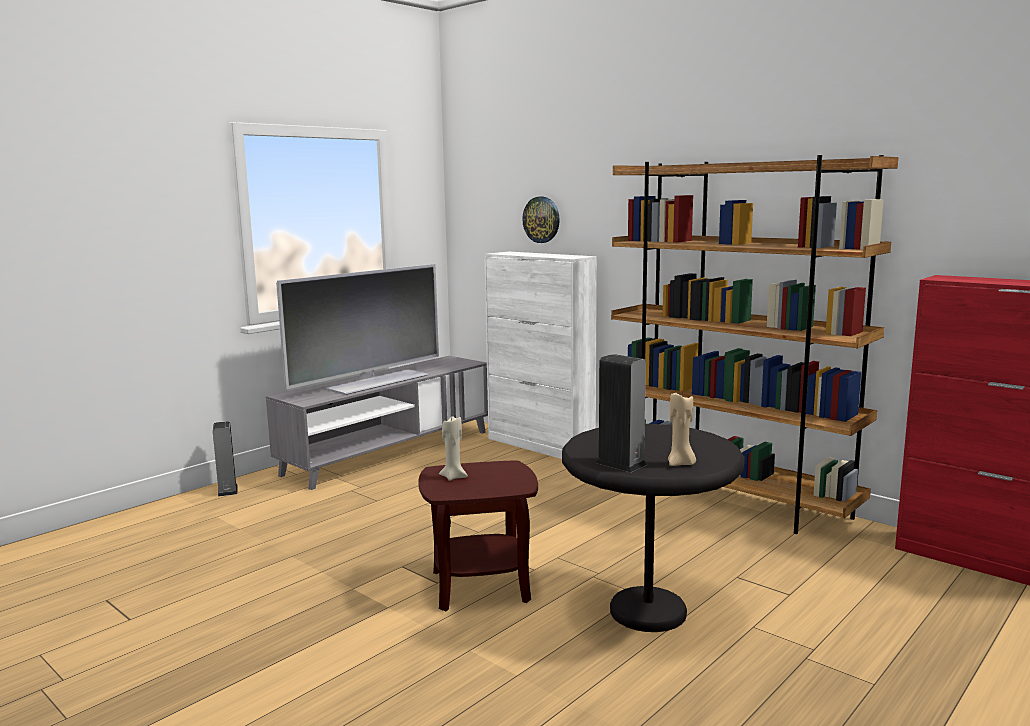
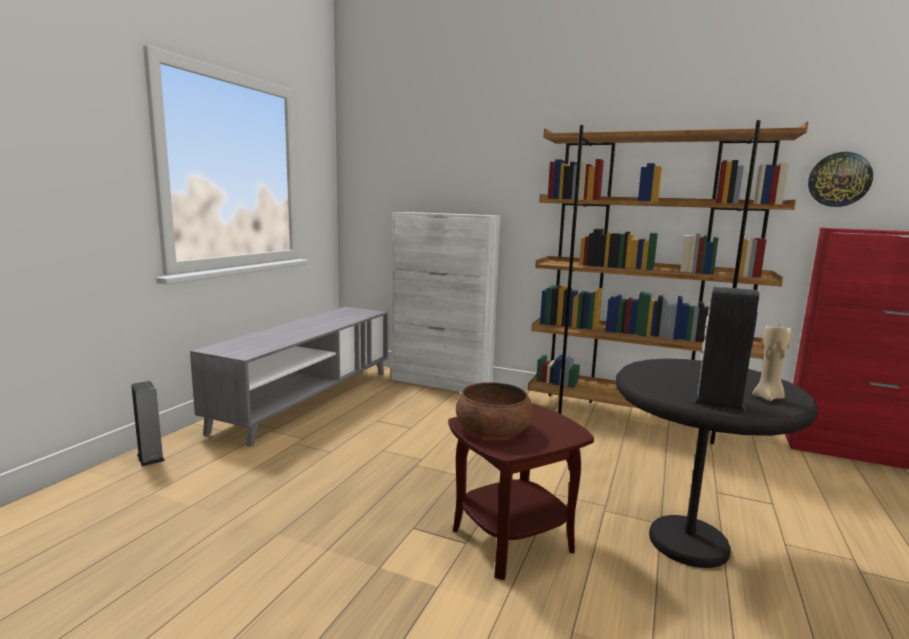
camera: 20 degrees left, 0 degrees up
(376, 382) = (301, 332): television -> none
(453, 477) = (493, 428): beige candle -> brown bowl
(541, 219) = (442, 183): wall clock -> wall clock (839, 179)

